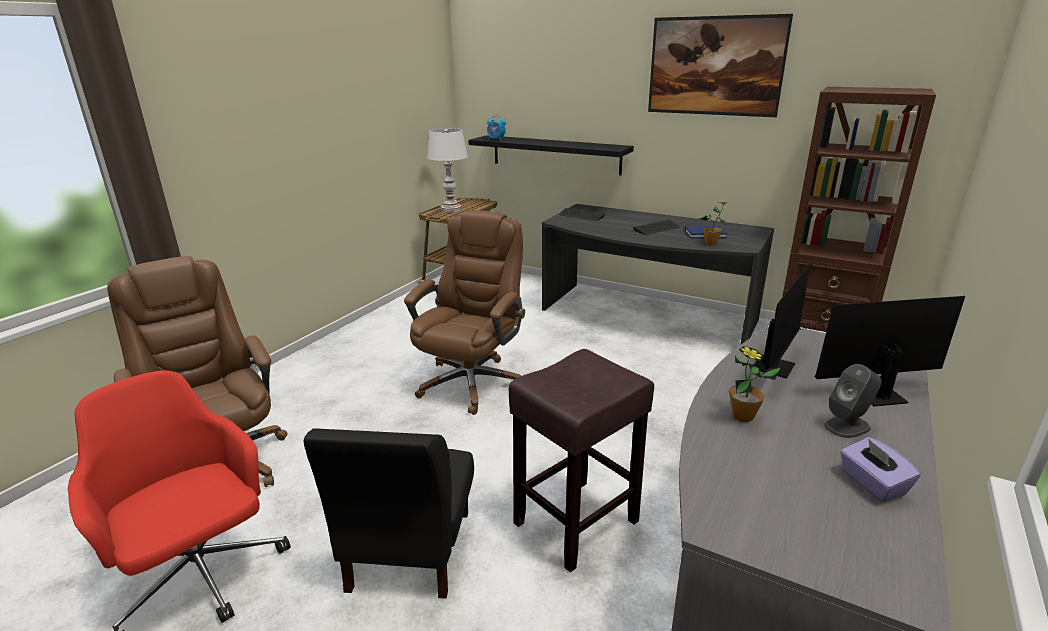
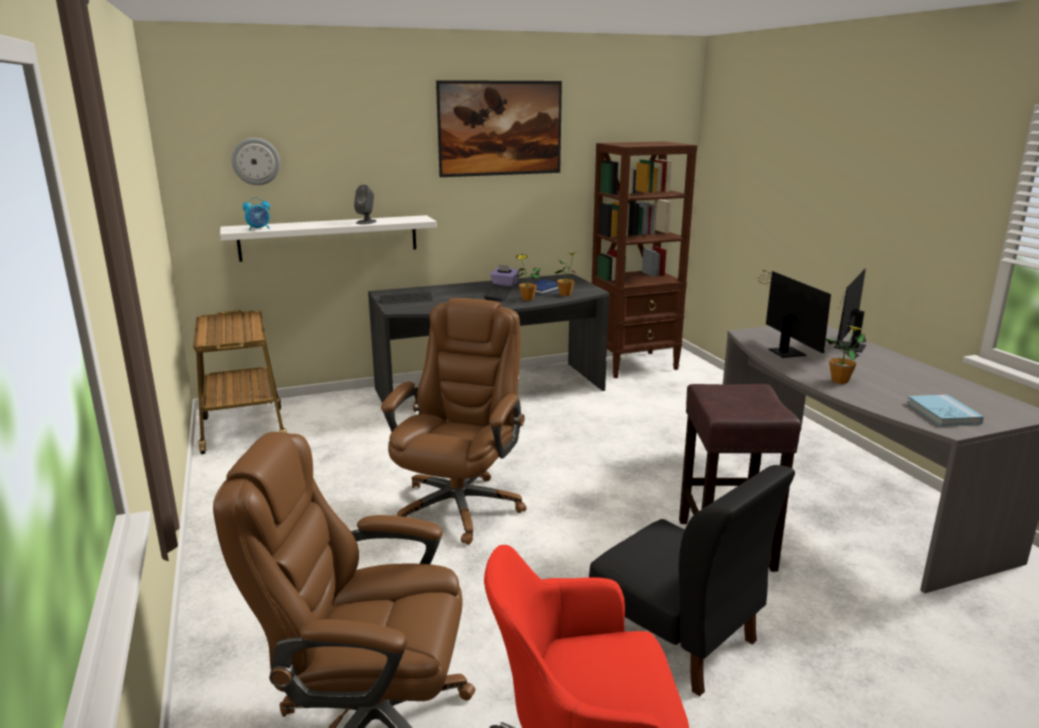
camera: 50 degrees left, 5 degrees down
(451, 209) = (224, 331): white table lamp -> none
(472, 382) = (459, 505): brown office chair -> brown office chair turned 45 degrees clockwise
(511, 87) = (255, 161): none -> wall clock
(555, 154) = (329, 238): black shelf -> white shelf
(668, 238) = (527, 299): none -> potted plant
(762, 510) = (943, 413): none -> blue book
(847, 426) = (876, 365): grey speaker -> grey speaker (366, 222)
(872, 484) = (937, 383): purple tissue box -> purple tissue box (504, 284)

